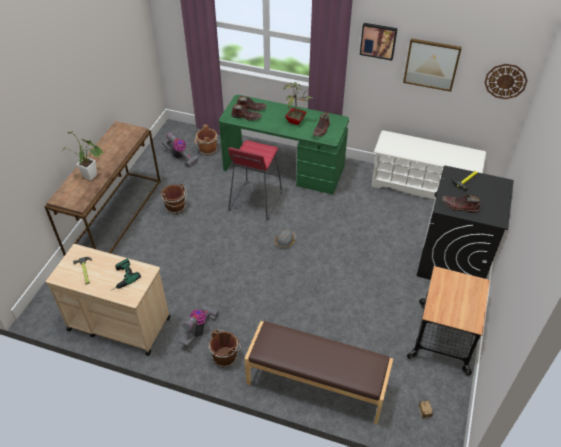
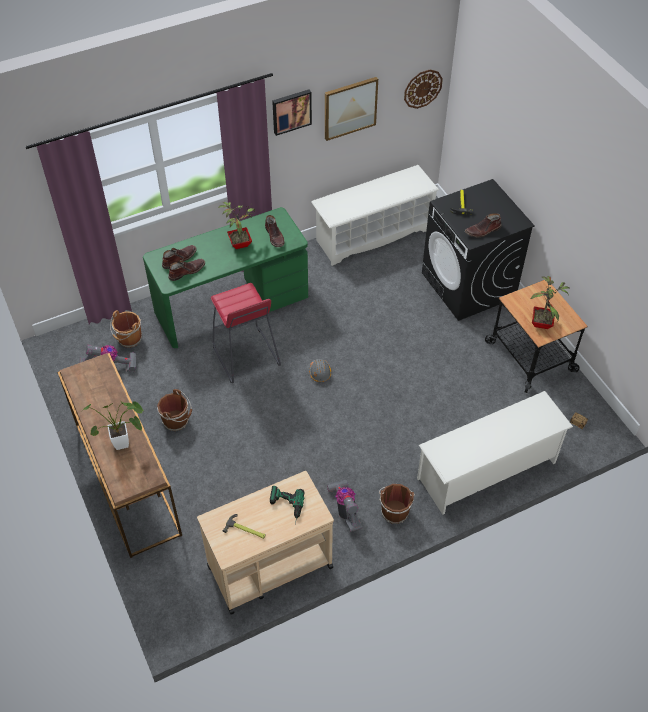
camera: 45 degrees left, 5 degrees up
(316, 385) = (487, 471): brown bench -> white shoe rack
(446, 306) = (542, 324): none -> potted plant

